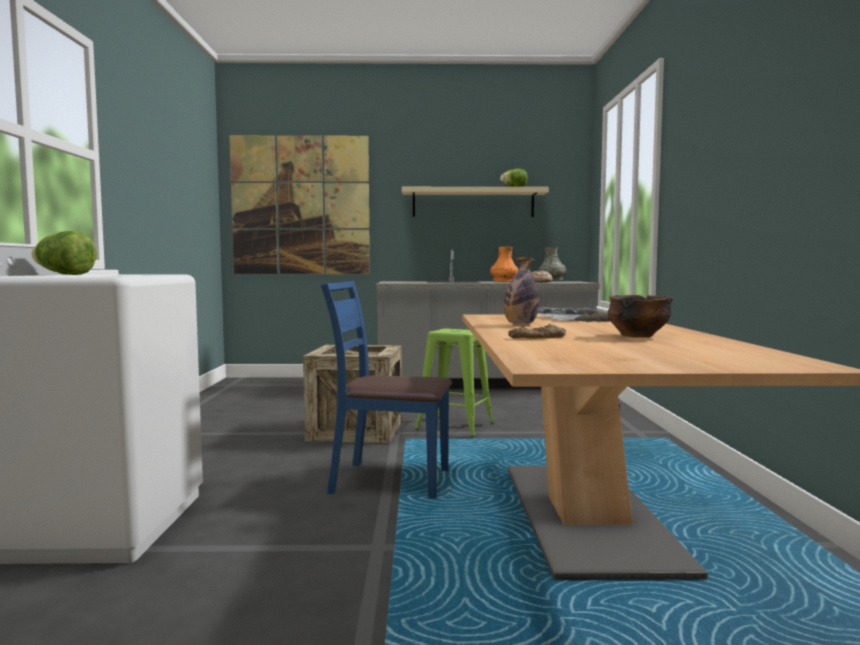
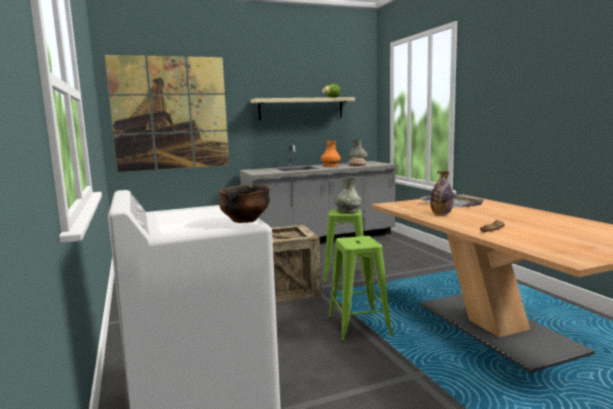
camera: 20 degrees left, 5 degrees up
(64, 274) = (174, 219): lettuce -> none
(389, 480) = (359, 326): blue chair -> green stool
(459, 330) = (347, 211): none -> grey vase
(637, 336) = (535, 221): bowl -> bowl (245, 221)

